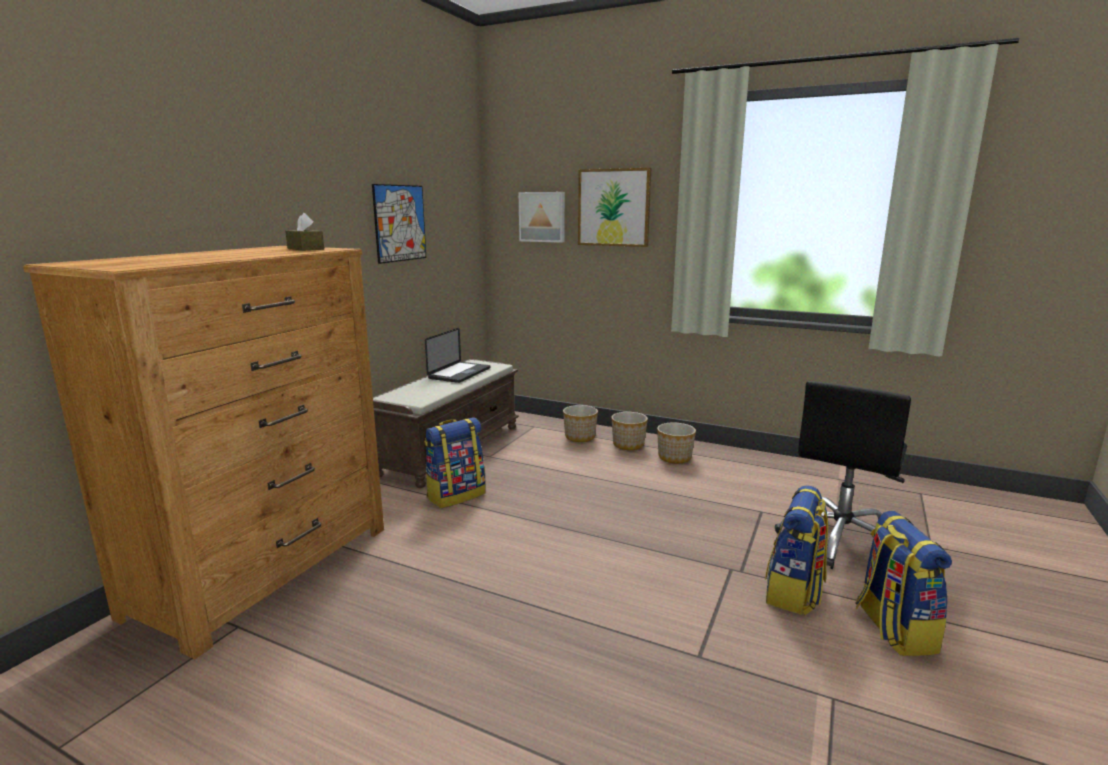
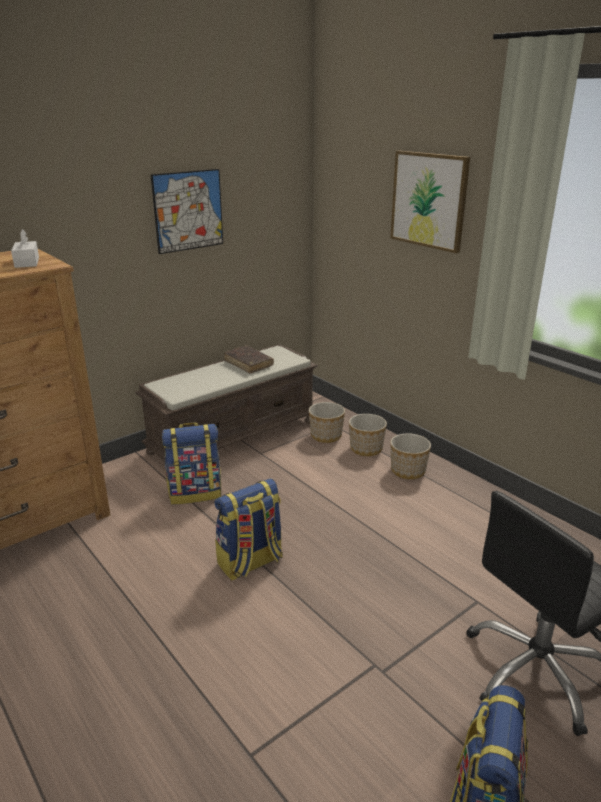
camera: 25 degrees right, 10 degrees up
(305, 249) = (27, 262): brown tissue box -> white tissue box
(459, 373) = (248, 364): laptop -> brown book
(542, 217) = (362, 200): picture -> none
(674, 457) = (443, 500): planter -> planter (325, 435)
(794, 593) = (414, 720): backpack -> backpack (250, 563)

